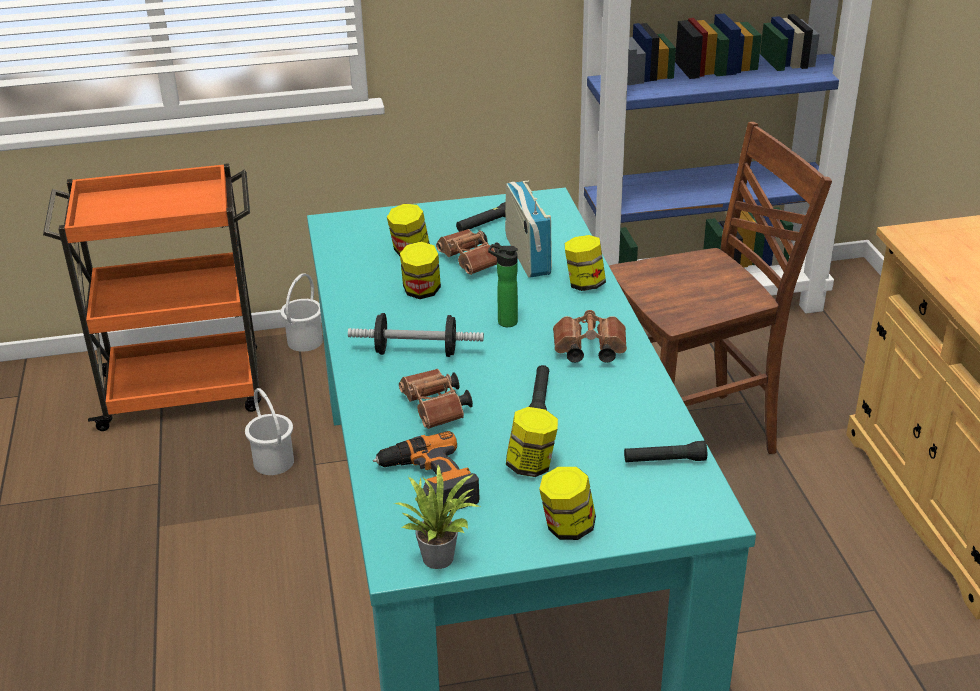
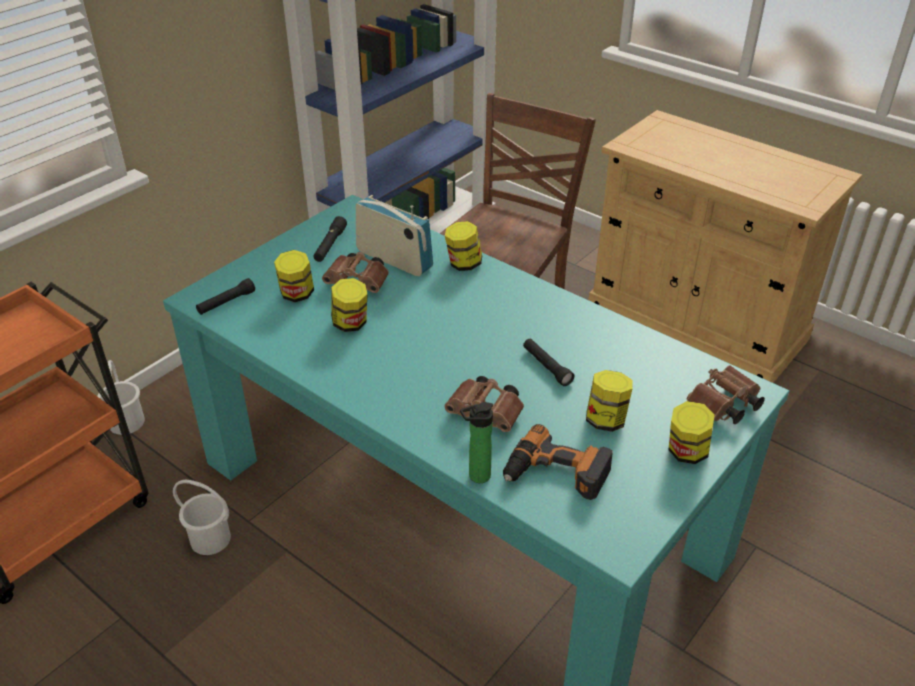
camera: 40 degrees left, 5 degrees up
(416, 352) = (411, 375): dumbbell -> none
(439, 555) = (637, 525): potted plant -> none
(504, 321) = (445, 319): bottle -> bottle (476, 476)
(587, 351) = (530, 314): brown binoculars -> brown binoculars (723, 406)
(664, 460) = (679, 369): black flashlight -> black flashlight (226, 303)

